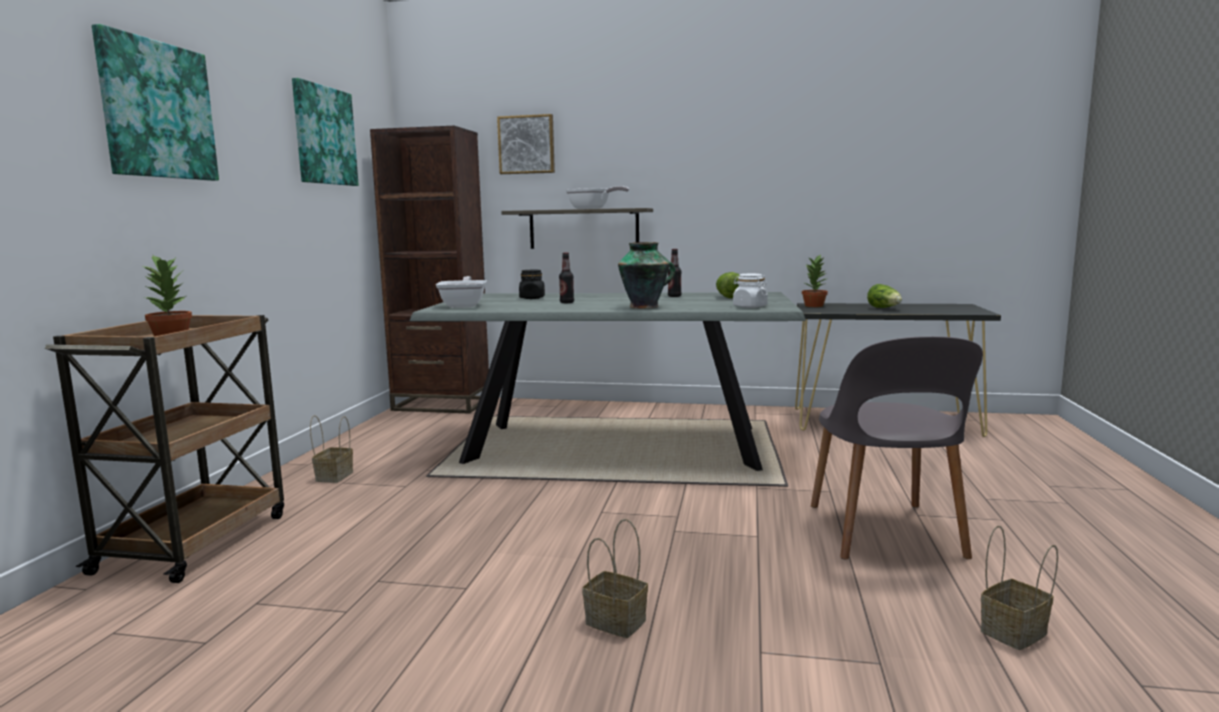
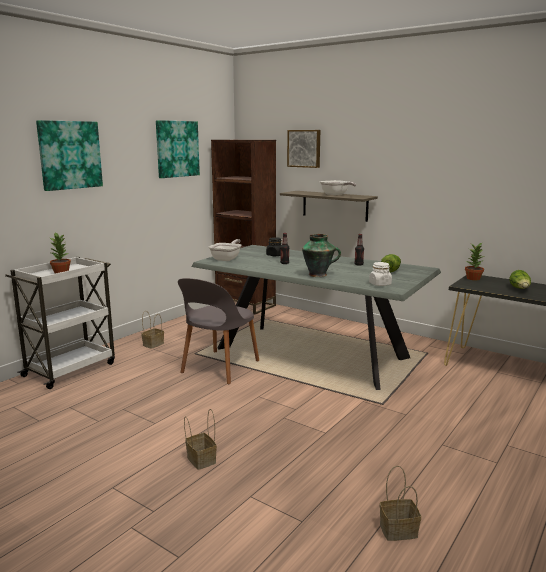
camera: 25 degrees right, 5 degrees up
(196, 541) = (71, 369): brown cart -> white cart
(884, 533) = (404, 450): grey chair -> grey chair (219, 368)

